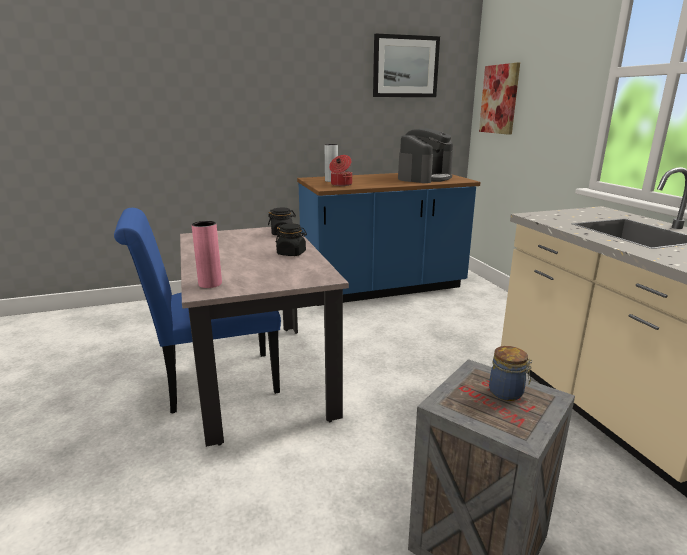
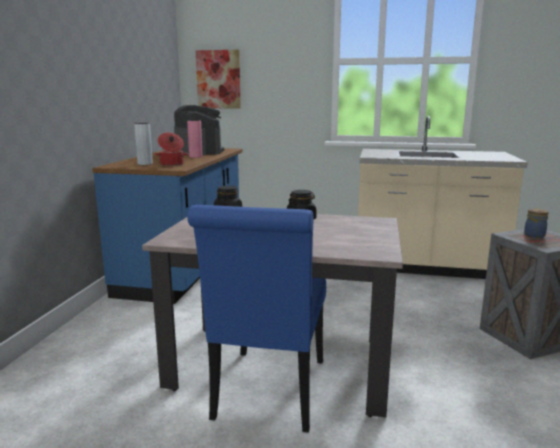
camera: 60 degrees left, 5 degrees down
(210, 284) = (360, 249): pink vase -> pink vase (195, 157)
(405, 66) = (145, 44): picture -> none

